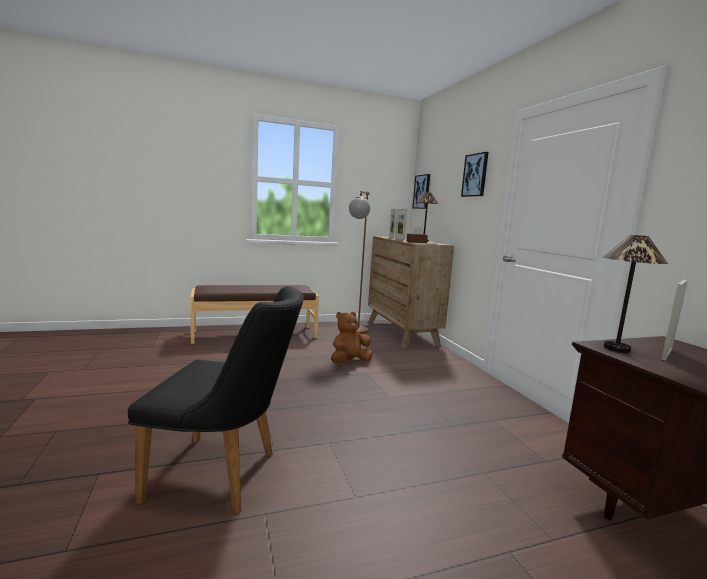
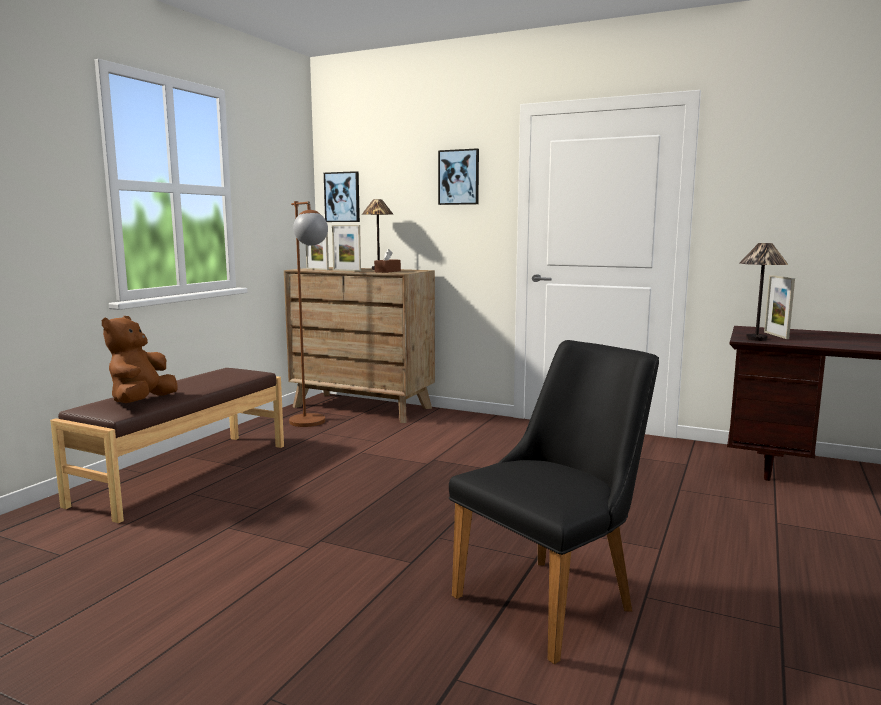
camera: 45 degrees left, 0 degrees up
(349, 362) = (391, 457): brown plush toy -> brown plush toy (142, 402)

